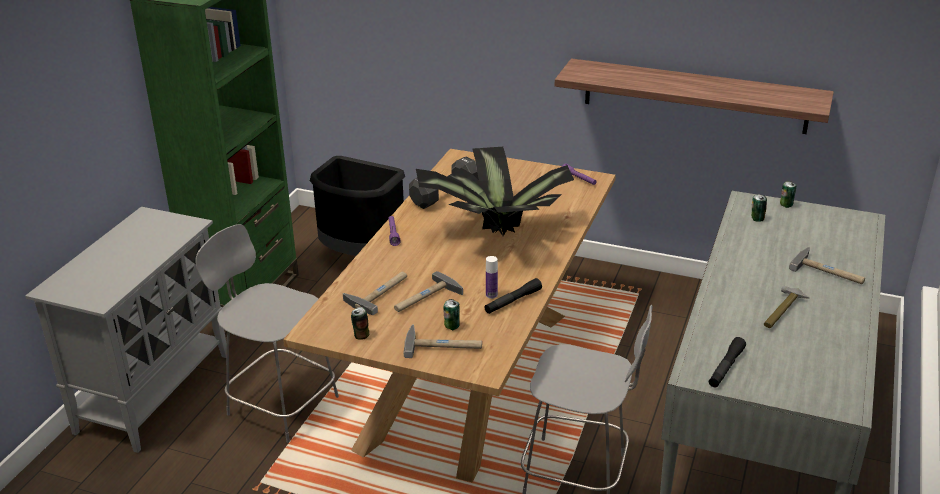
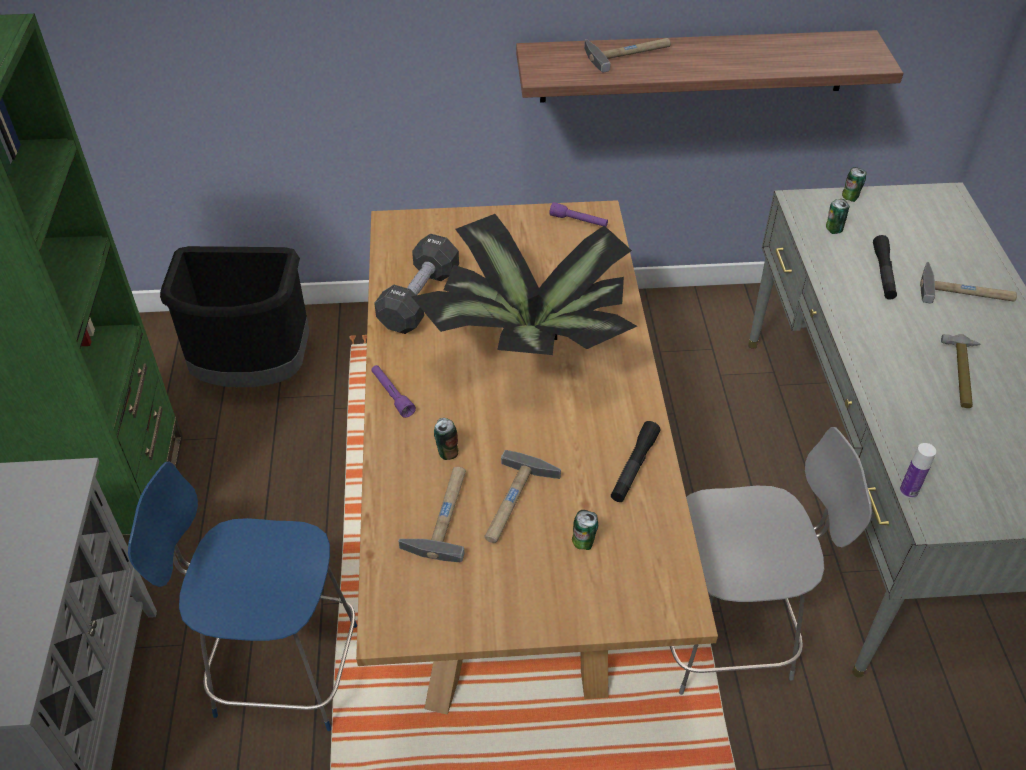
camera: 25 degrees left, 15 degrees up
(280, 404) = (281, 668): grey chair -> blue chair
(361, 335) = (468, 607): can -> can (447, 452)
(443, 345) = (595, 583): hammer -> hammer (628, 53)
(491, 295) = (599, 465): bottle -> bottle (908, 491)
(726, 367) = (962, 491): black flashlight -> black flashlight (883, 273)

